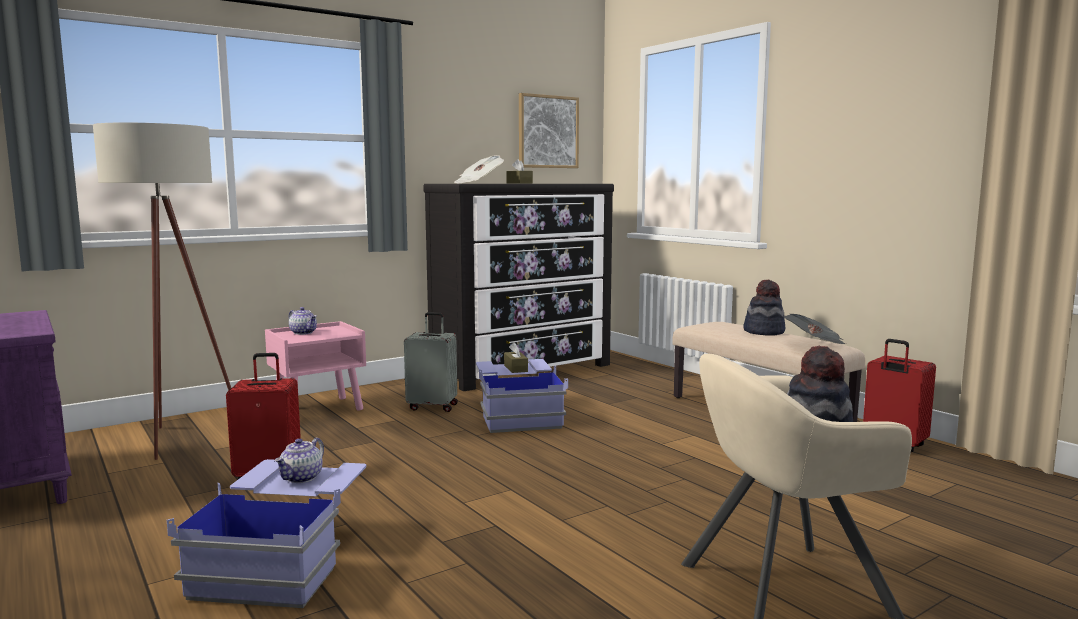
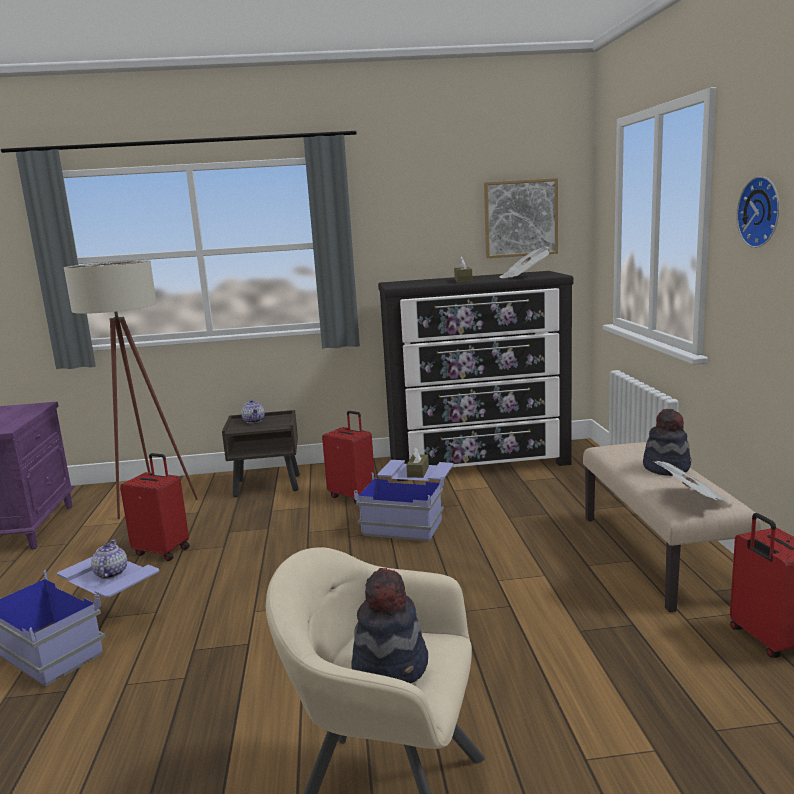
camera: 30 degrees right, 5 degrees up
(301, 478) = (110, 573): teapot -> teapot turned 120 degrees clockwise
(319, 409) = (268, 485): pink nightstand -> brown nightstand
(433, 406) = (353, 496): grey suitcase -> red suitcase
(478, 183) = (421, 282): newspaper -> newspaper (524, 276)
(831, 117) = (762, 212): none -> wall clock

